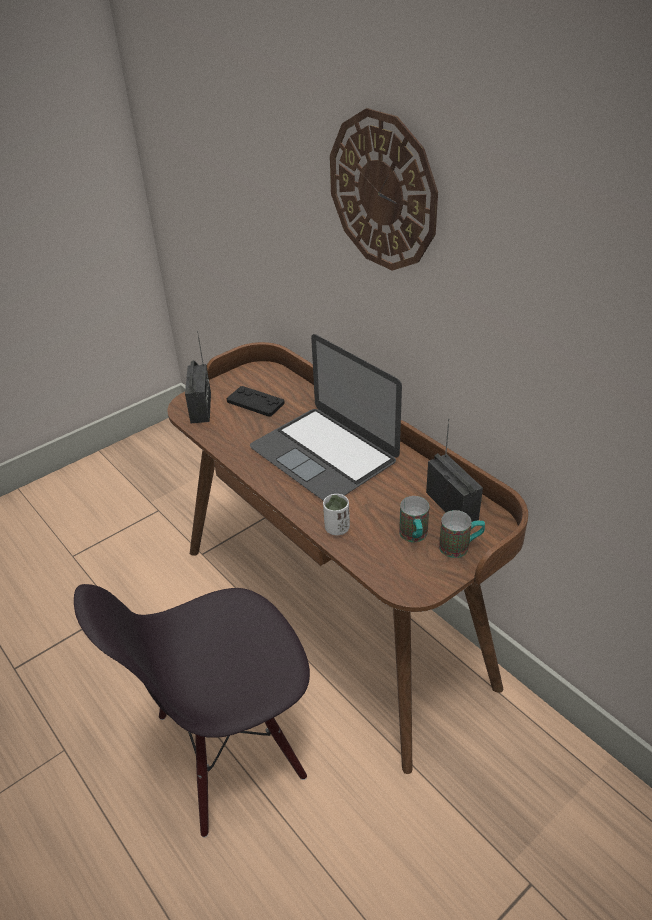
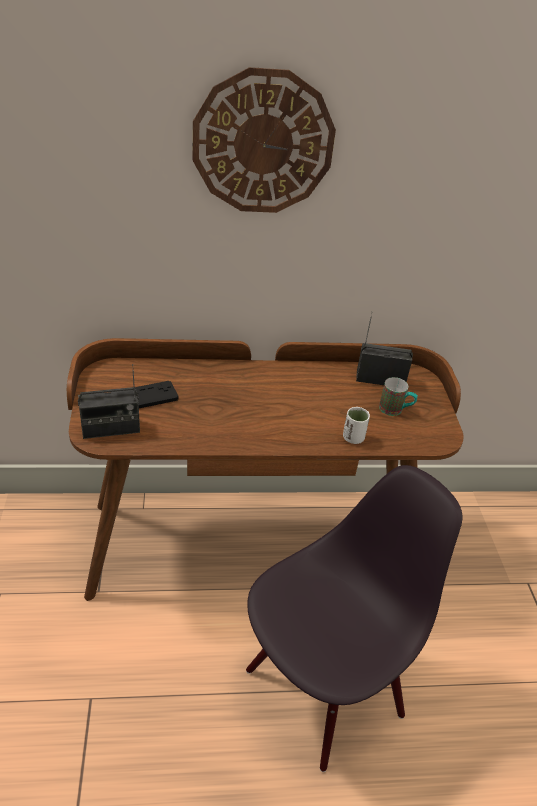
camera: 60 degrees left, 0 degrees up
(201, 408) = (111, 429): radio -> radio turned 135 degrees clockwise
(229, 750) = (323, 689): black chair -> black chair turned 135 degrees counterclockwise
(324, 453) = (261, 399): laptop -> none
(460, 547) = (422, 398): mug -> none

